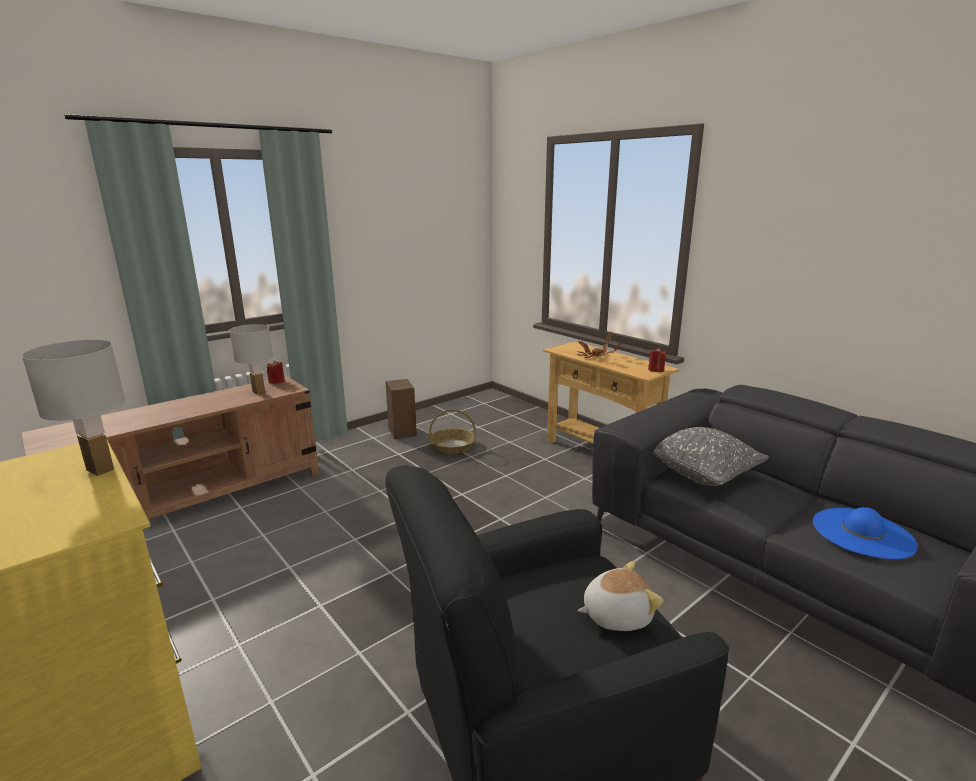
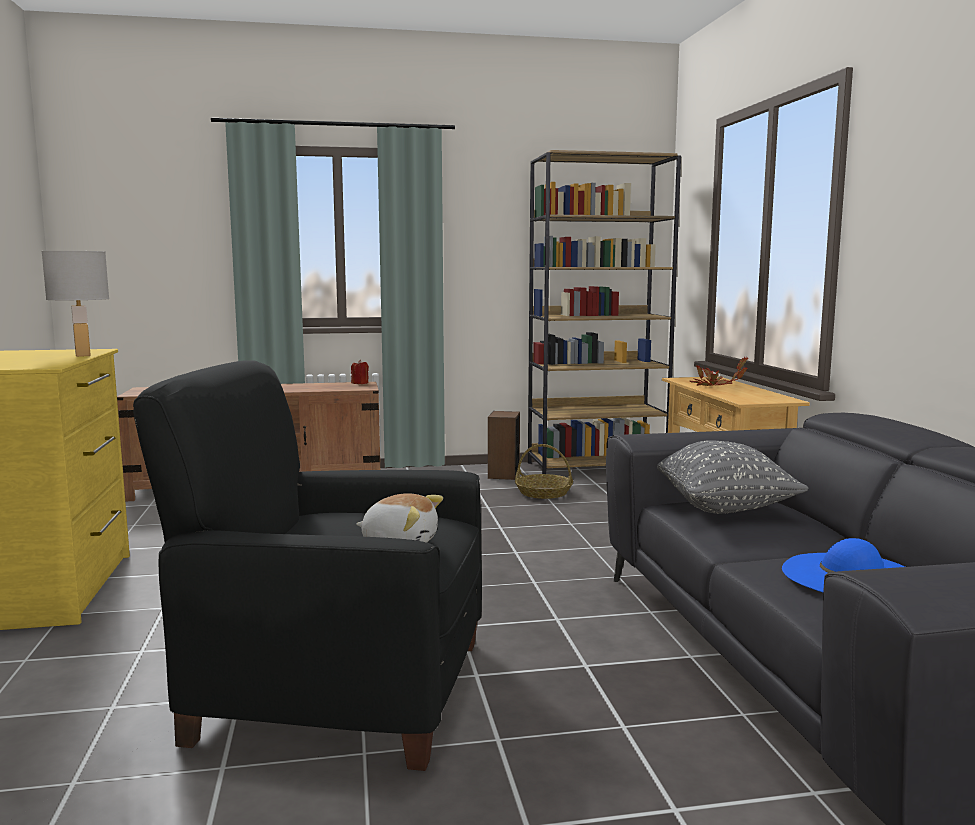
camera: 30 degrees right, 10 degrees down
(258, 392) = (332, 387): white table lamp -> none
(461, 409) = (597, 467): none -> brown bookcase
(656, 370) = (771, 400): red candle -> none

